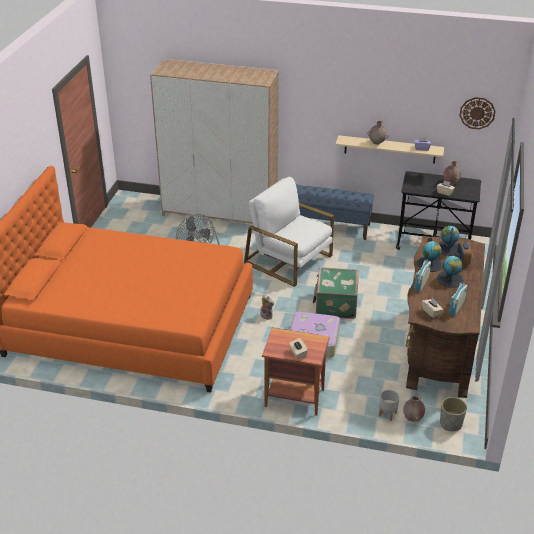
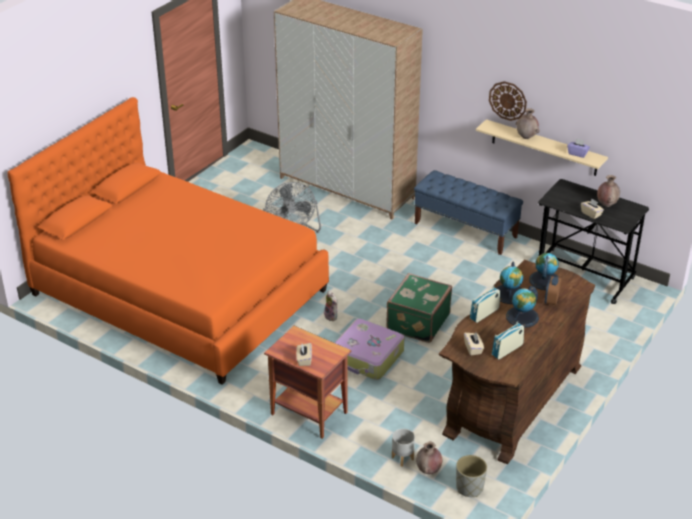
camera: 20 degrees right, 0 degrees up
(289, 259) = (395, 258): white armchair -> none
(477, 113) = (648, 121): wall clock -> wall clock (508, 100)

